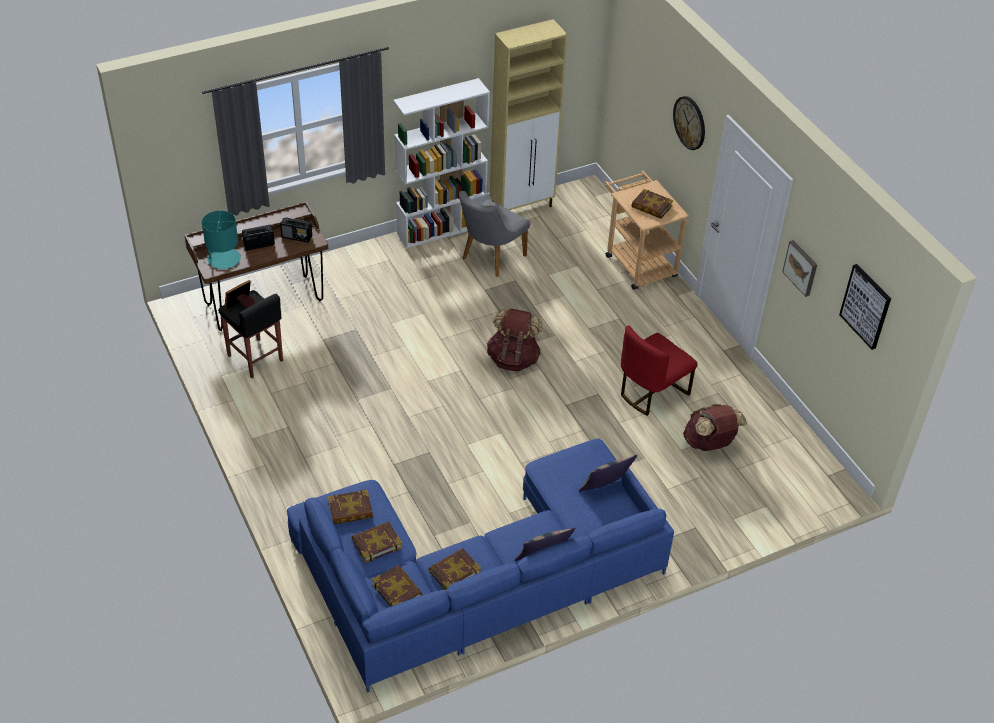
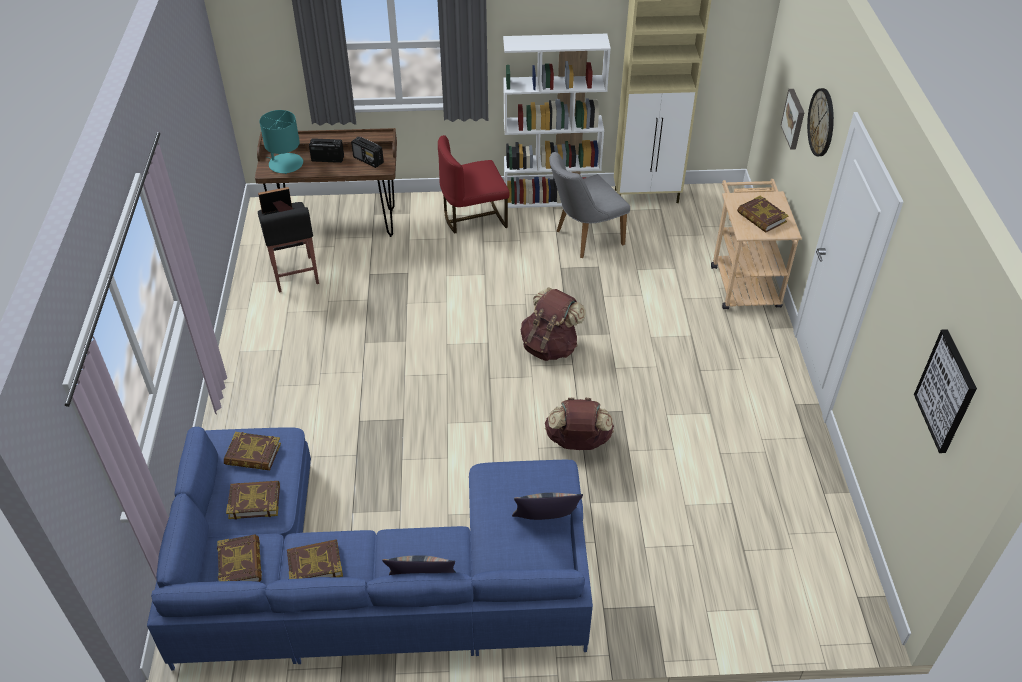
camera: 25 degrees right, 0 degrees up
(651, 392) = (685, 427): red chair -> red chair (474, 217)
(709, 443) = (724, 508): brown backpack -> brown backpack (578, 442)
(801, 267) = (889, 322): picture -> picture (794, 119)

